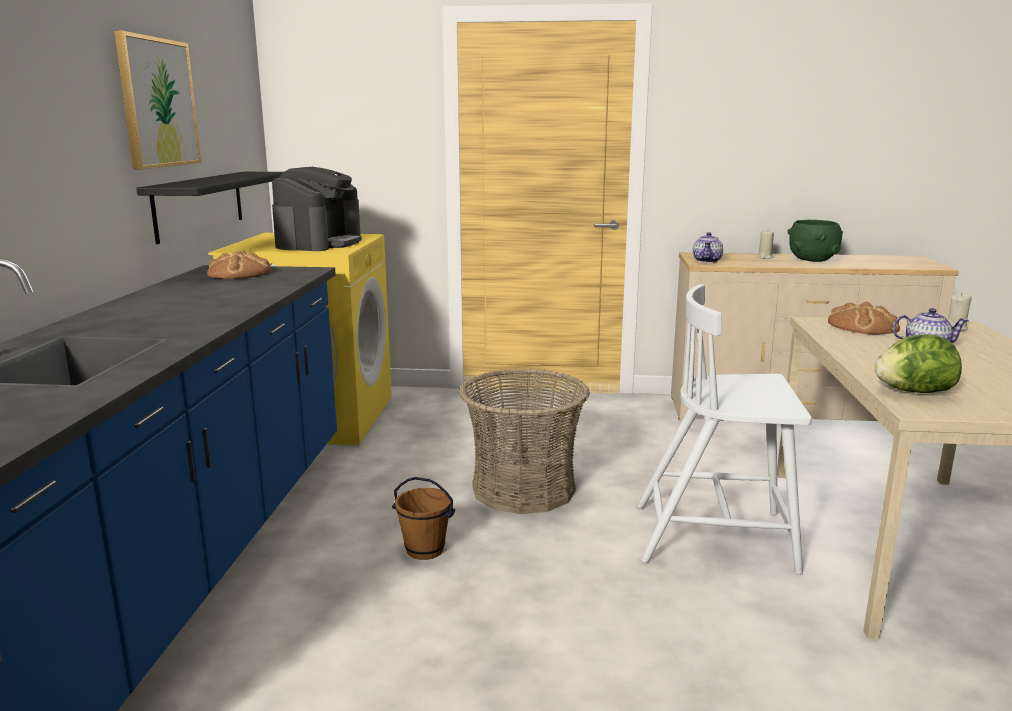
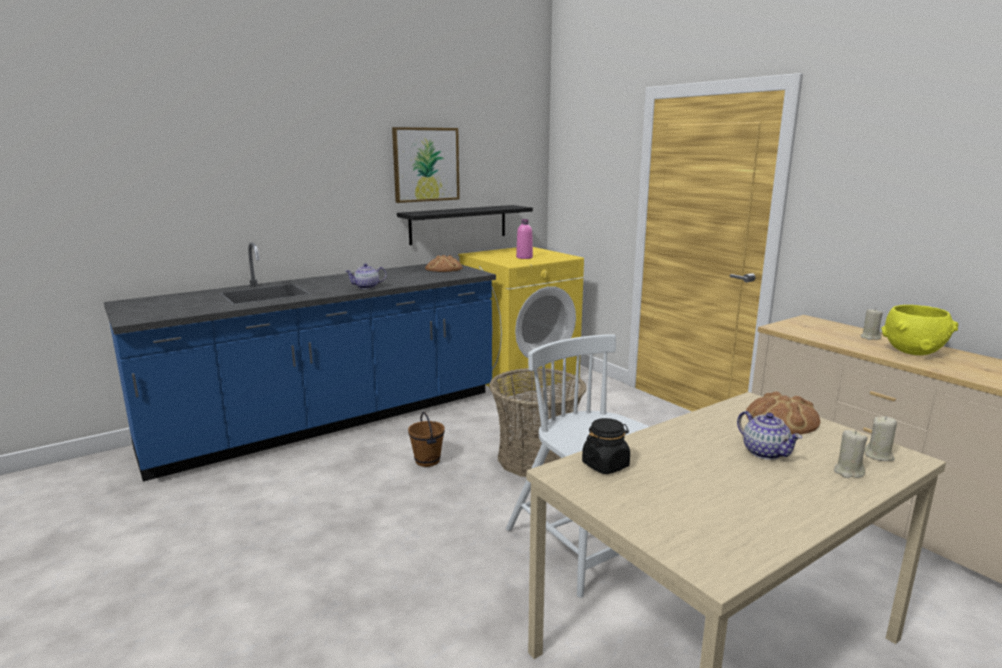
camera: 50 degrees right, 0 degrees up
(319, 243) = (524, 257): coffee machine -> pink bottle
(707, 261) = (792, 327): teapot -> teapot (367, 287)
(811, 260) = (912, 352): green bowl -> yellow bowl
(913, 392) = (605, 465): lettuce -> black jar
(979, 341) = (848, 472): none -> beige candle

